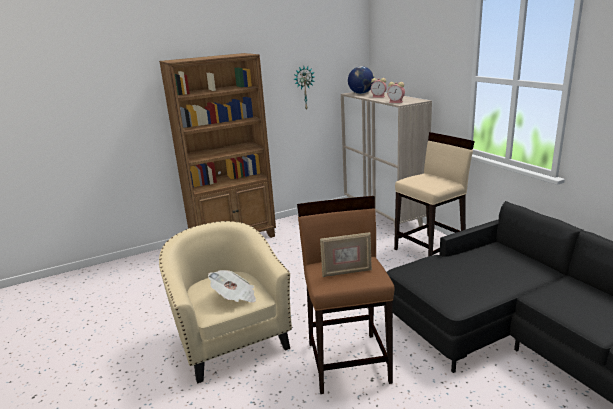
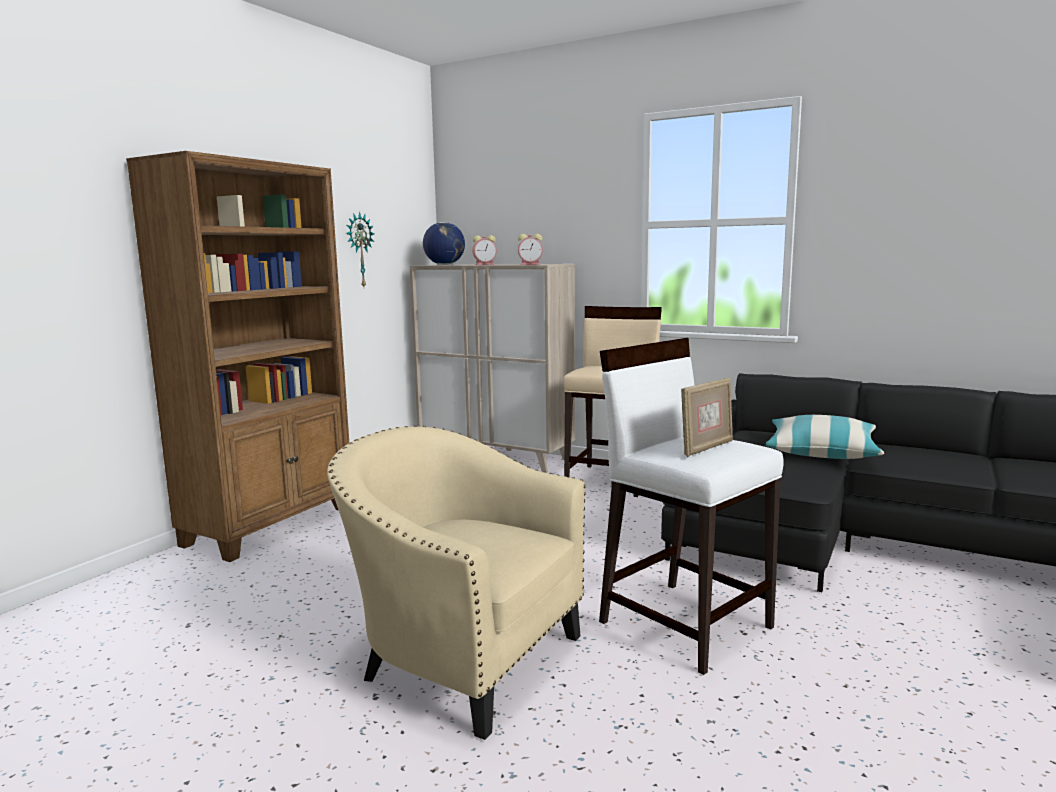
camera: 35 degrees left, 10 degrees down
(235, 297) = (504, 546): newspaper -> none
(348, 361) = (684, 623): brown stool -> white stool
(518, 277) = (821, 452): none -> pillow

